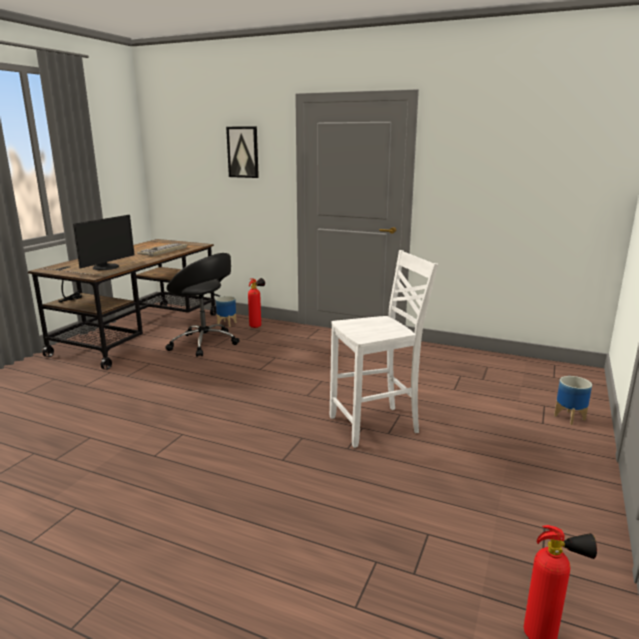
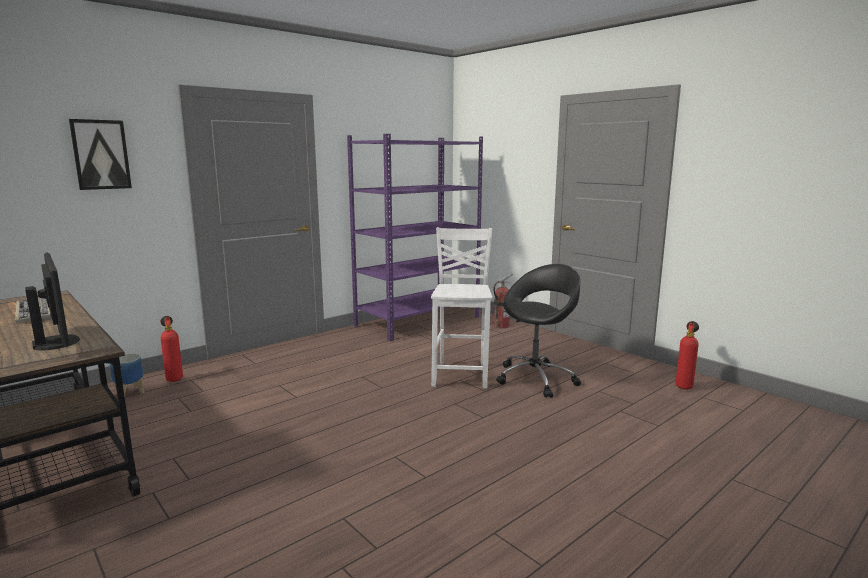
camera: 65 degrees left, 5 degrees down
(205, 343) = (171, 415): black office chair -> black office chair (537, 378)
(499, 368) = (418, 321): none -> purple bookcase
(570, 417) = (501, 326): planter -> fire extinguisher

